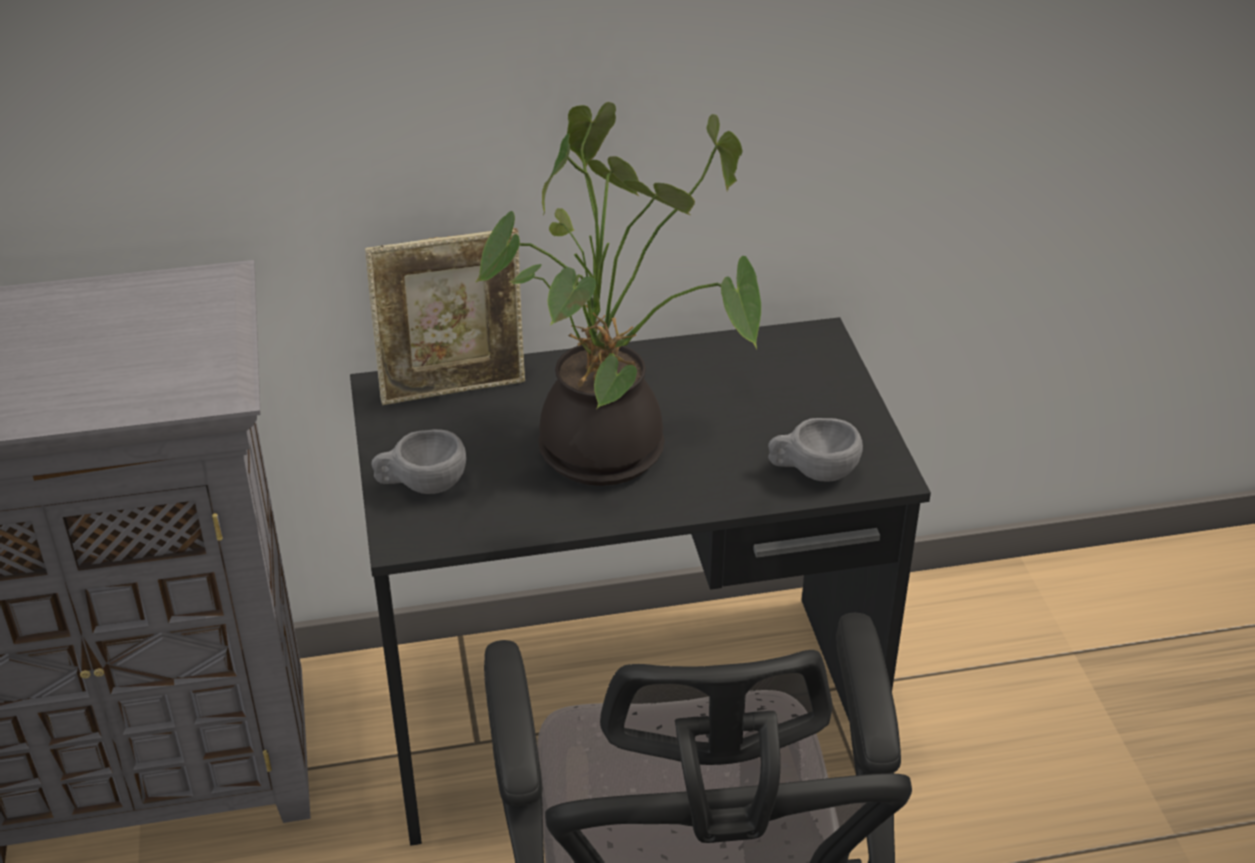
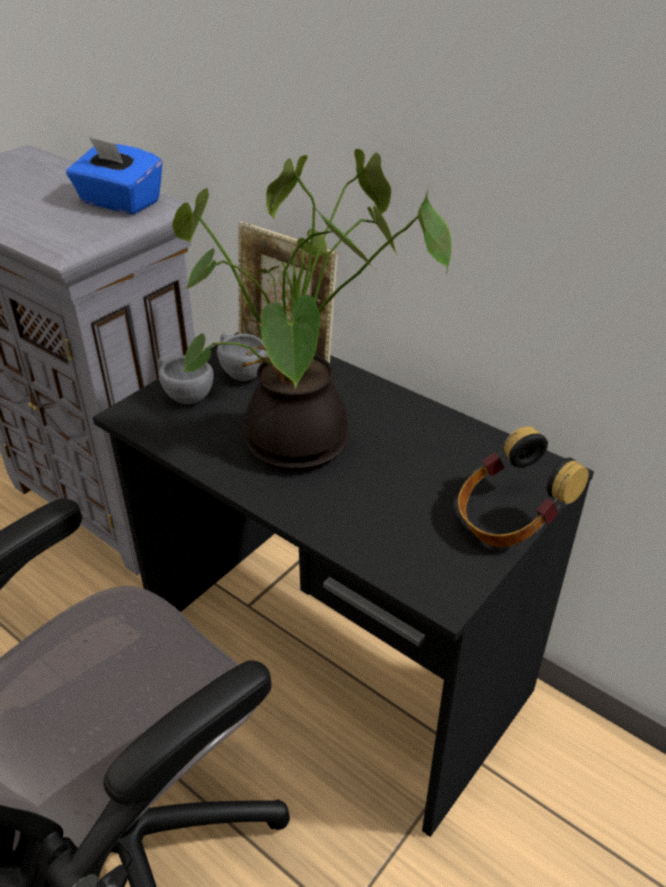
camera: 50 degrees right, 0 degrees up
(160, 305) = (119, 203): none -> blue tissue box
(812, 472) = (396, 551): grey cup -> grey cup (240, 371)
(846, 394) = (509, 521): none -> headphones

